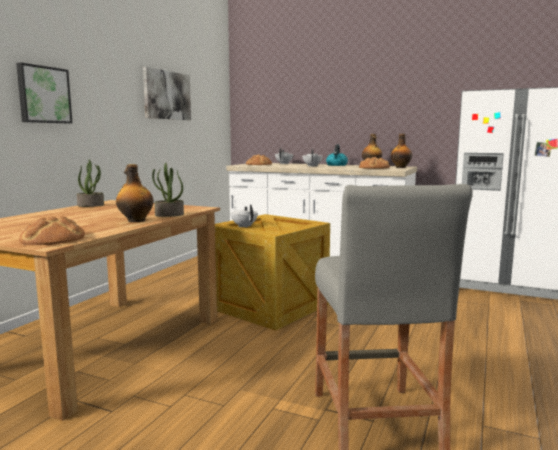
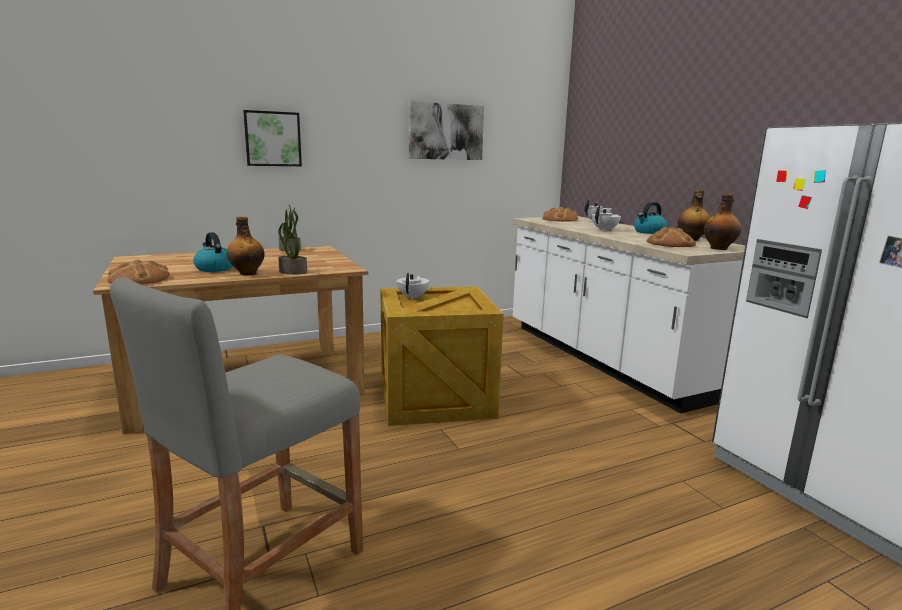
camera: 40 degrees right, 5 degrees up
(88, 223) = (214, 268): none -> kettle

